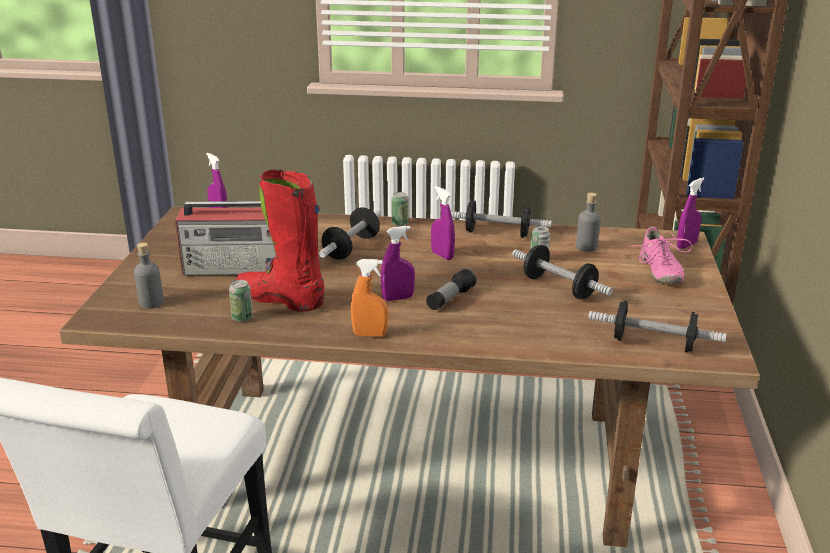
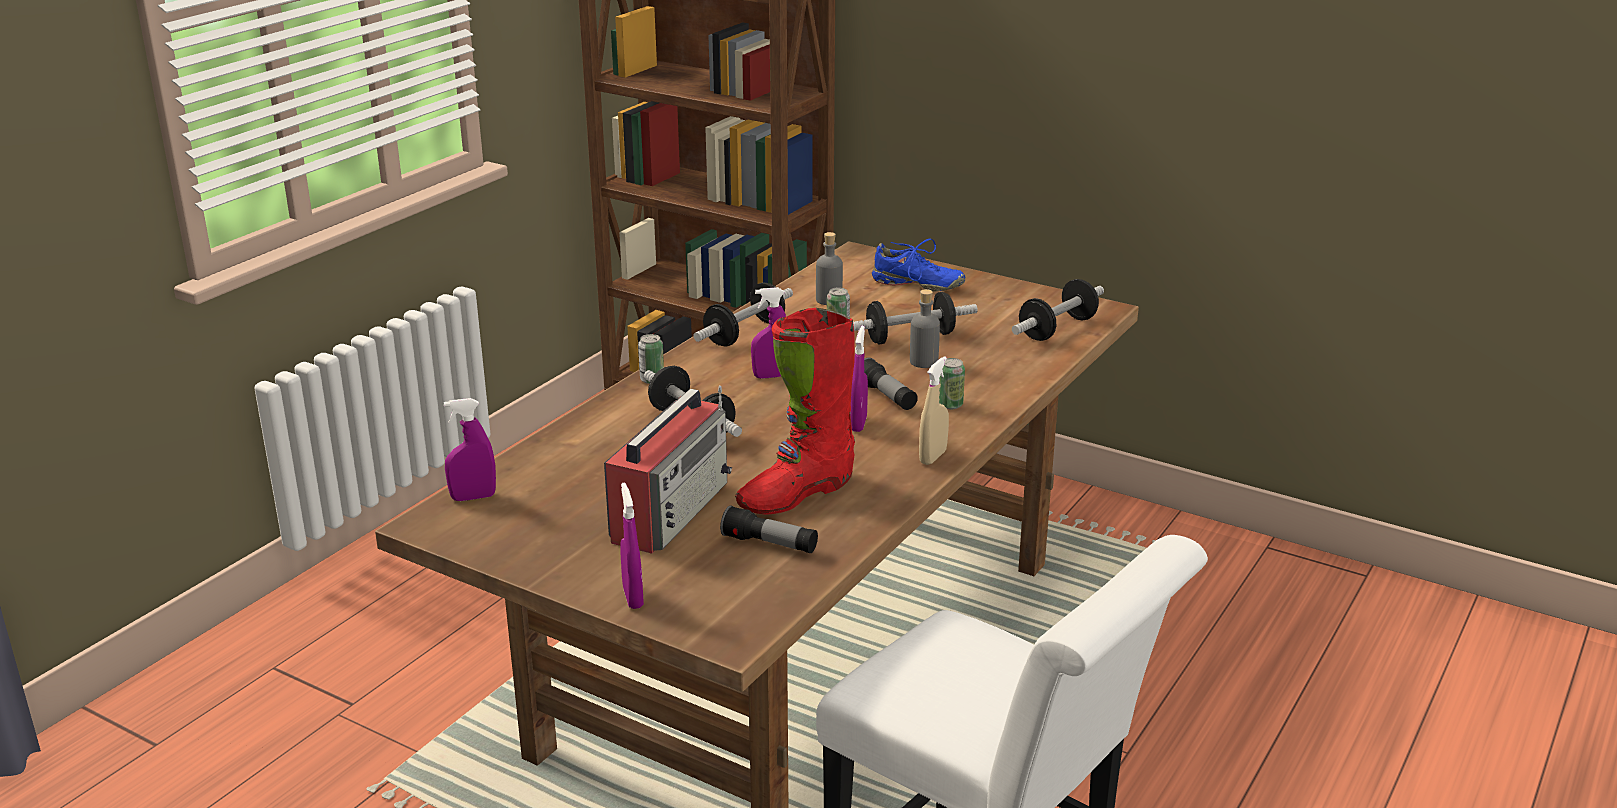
camera: 65 degrees left, 0 degrees up
(151, 302) = (721, 588): grey bottle -> grey bottle (923, 362)
(211, 305) = (769, 544): none -> flashlight
(242, 318) = (825, 527): can -> can (950, 405)
(370, 334) = (932, 457): orange spray bottle -> beige spray bottle
(659, 271) = (917, 284): pink shoe -> blue shoe
(686, 245) = (872, 257): purple spray bottle -> purple spray bottle (633, 597)

